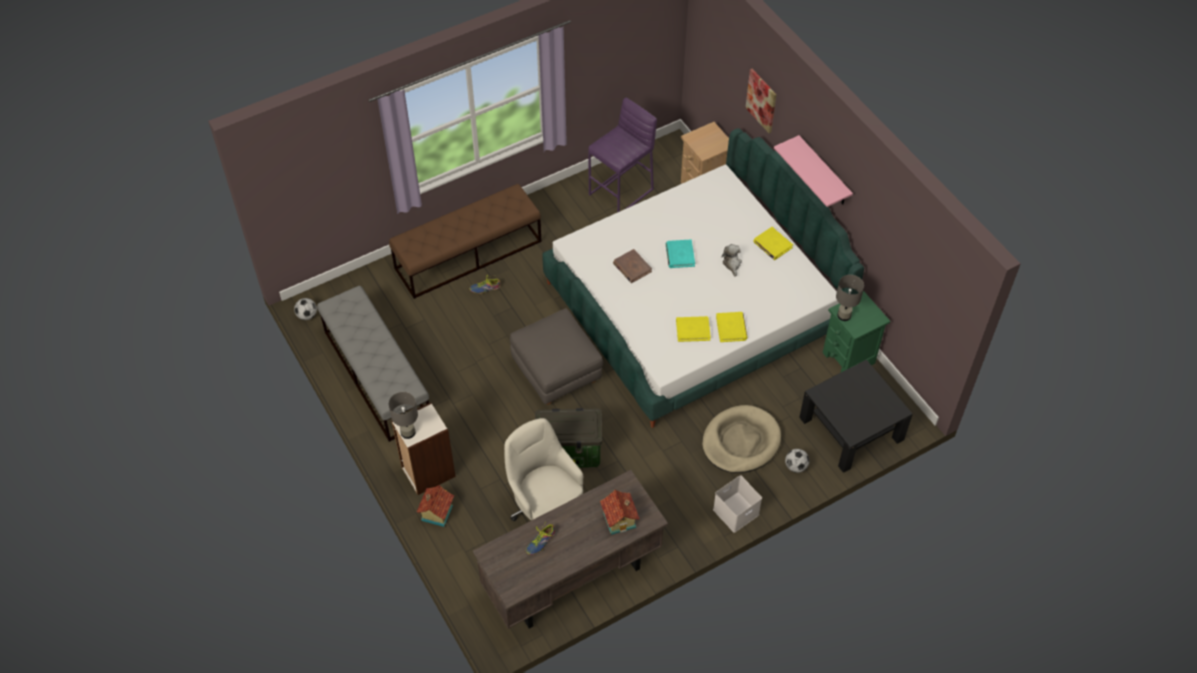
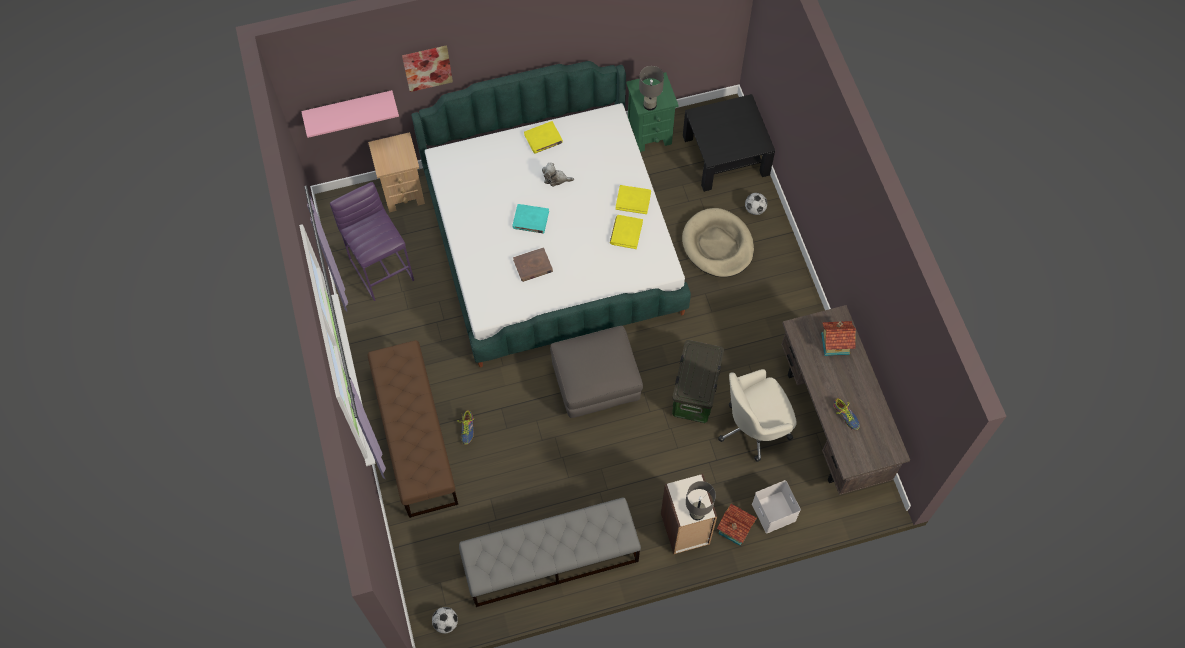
camera: 75 degrees left, 10 degrees up
(736, 513) = (791, 270): white storage box -> white storage box (774, 512)
(823, 172) = (537, 46): pink shelf -> pink shelf (349, 108)

